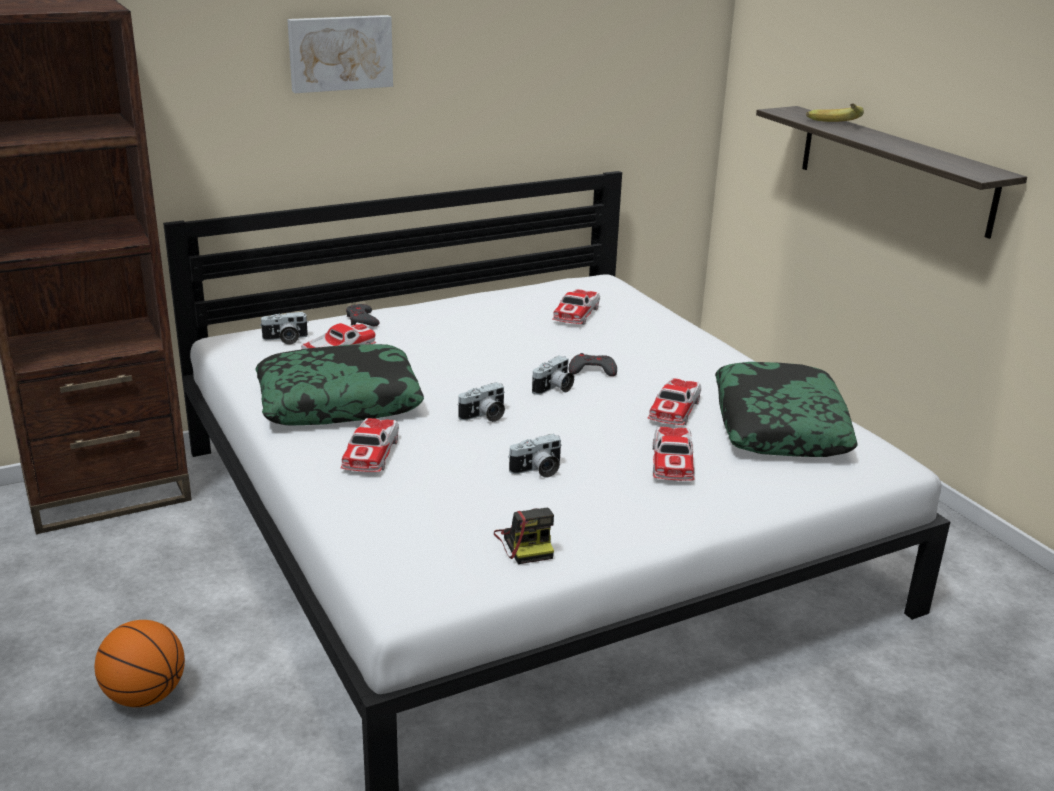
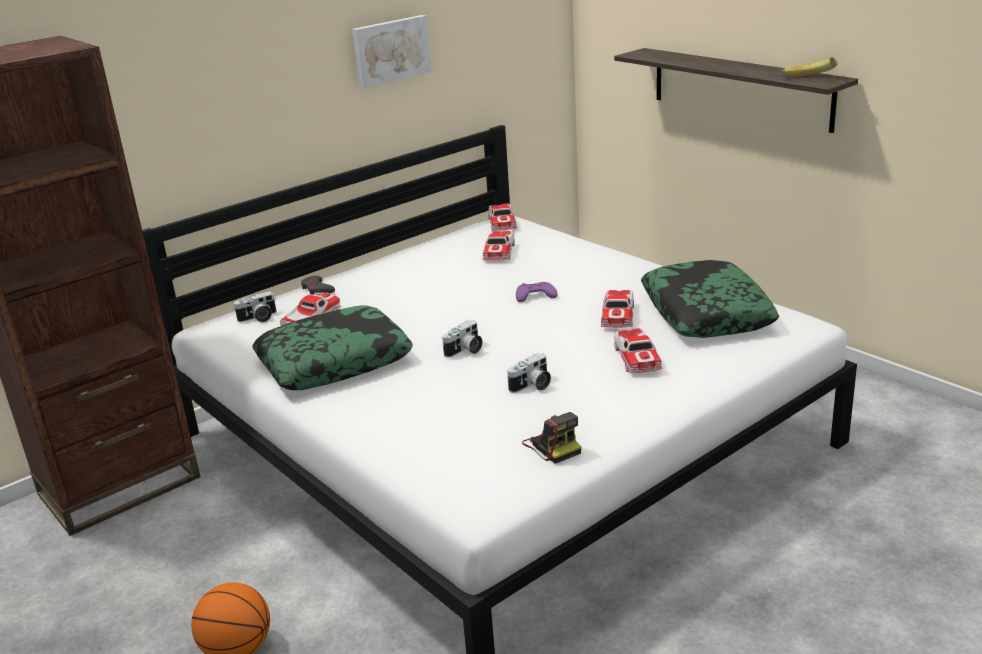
camera: 10 degrees left, 0 degrees up
(340, 53) = (262, 57): picture -> picture (390, 50)
(371, 454) = (386, 400): toy car -> toy car (502, 223)
(554, 388) = (511, 317): camera -> none
(592, 370) = (535, 296): grey game controller -> purple game controller
(833, 126) = (684, 60): banana -> banana (810, 79)

